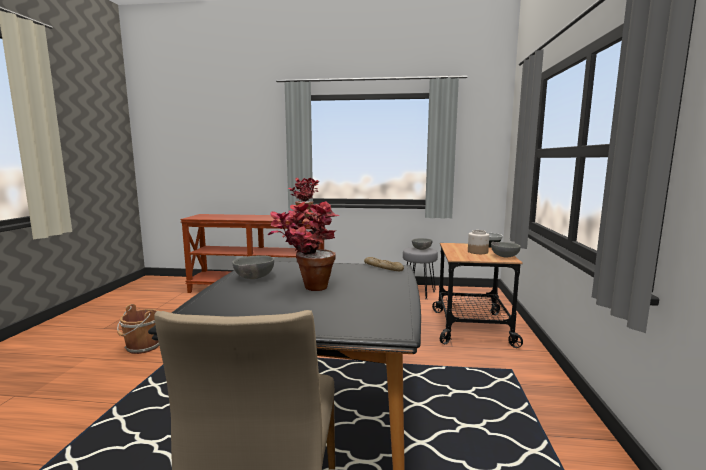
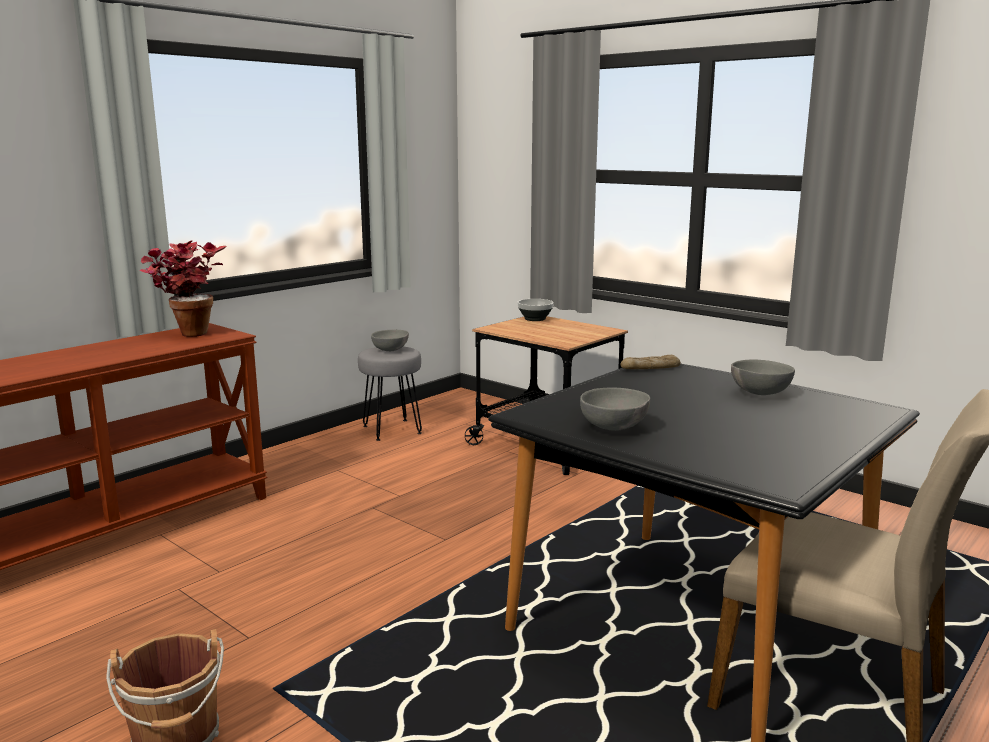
camera: 55 degrees left, 5 degrees up
(306, 288) = (701, 412): potted plant -> none
(477, 252) = (554, 330): jar -> none
(504, 256) = (593, 328): grey bowl -> grey bowl (758, 393)

